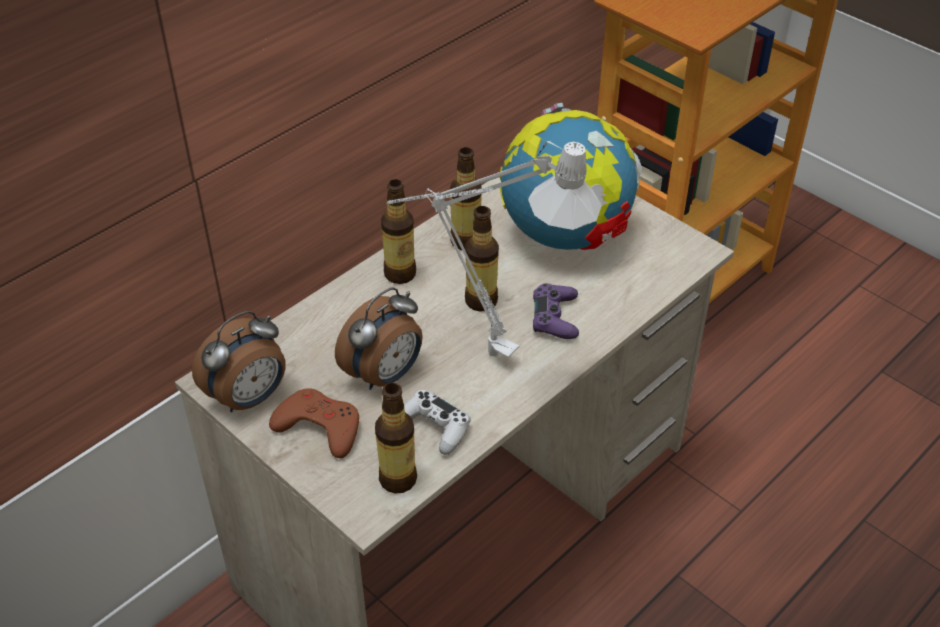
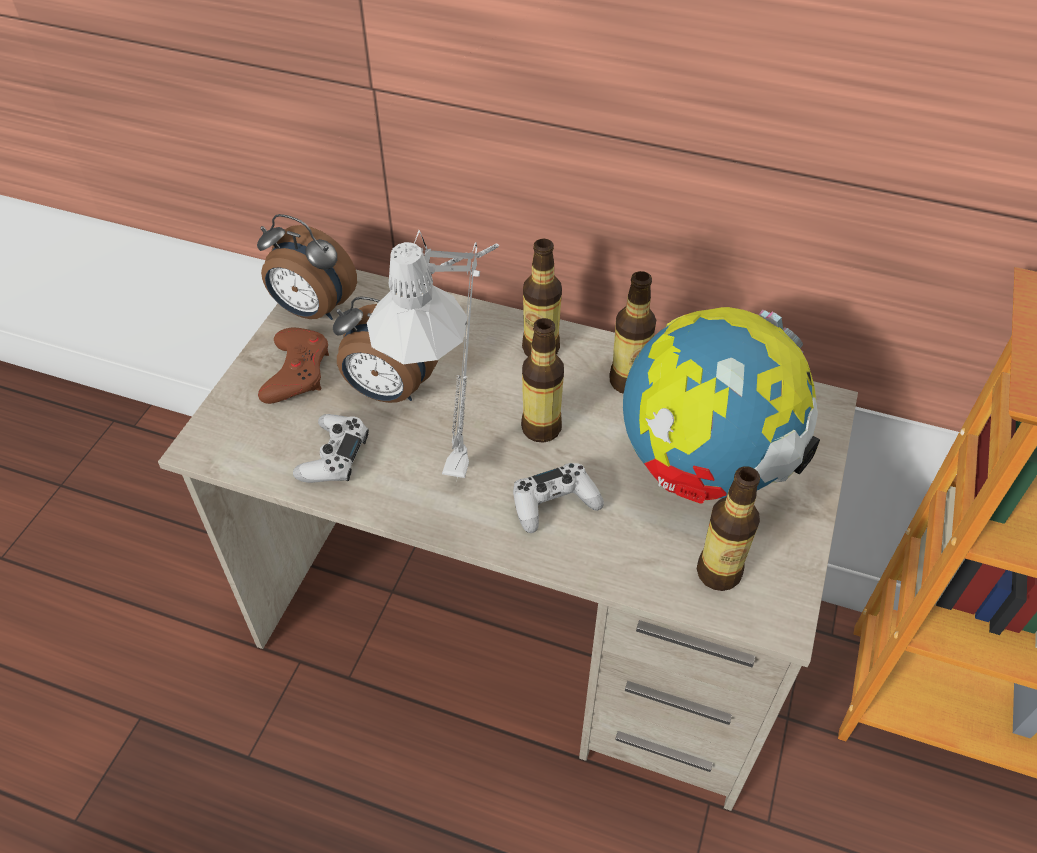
camera: 65 degrees right, 5 degrees up
(398, 479) = (253, 454): bottle -> bottle (719, 572)
(555, 318) = (554, 503): purple game controller -> white game controller

